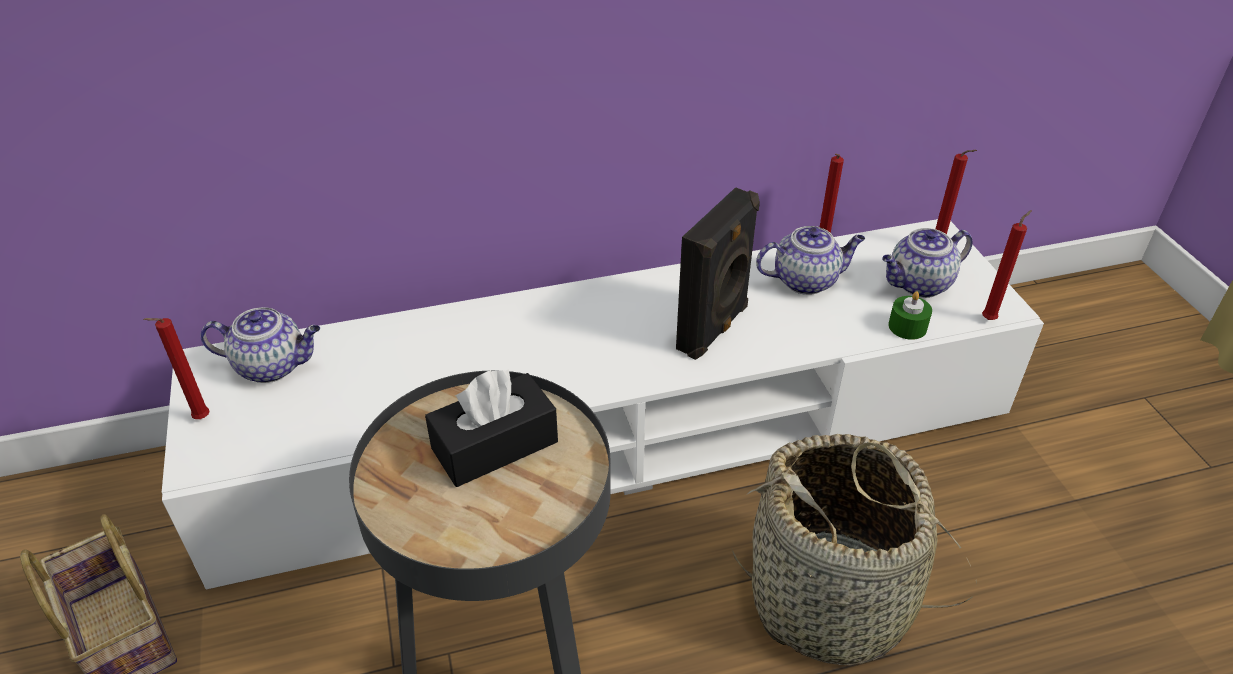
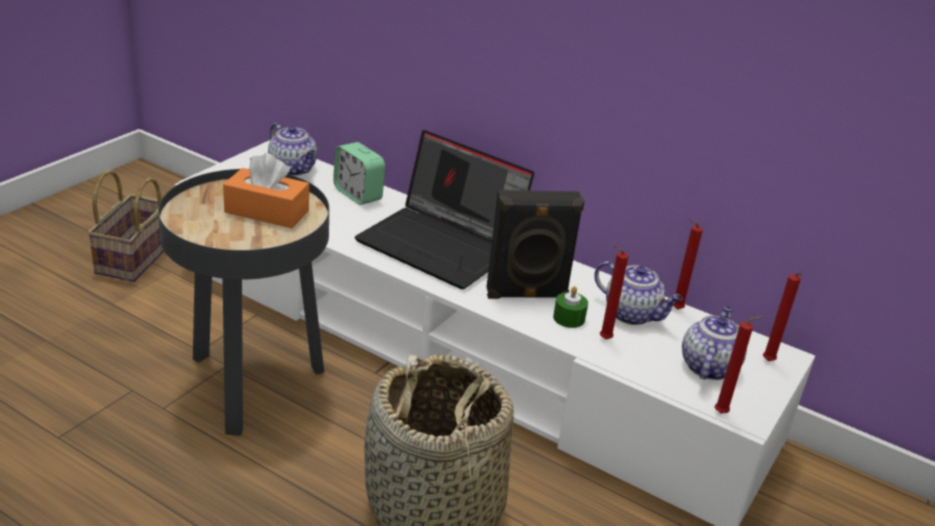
camera: 45 degrees right, 10 degrees down
(199, 419) = (233, 168): red candle -> red candle (603, 339)
(394, 342) = (358, 194): none -> alarm clock
(495, 445) = (267, 212): black tissue box -> orange tissue box
(568, 335) = (442, 245): none -> laptop
(907, 327) = (652, 376): green candle -> green candle (569, 318)
(918, 285) = (708, 366): teapot -> teapot turned 90 degrees clockwise

